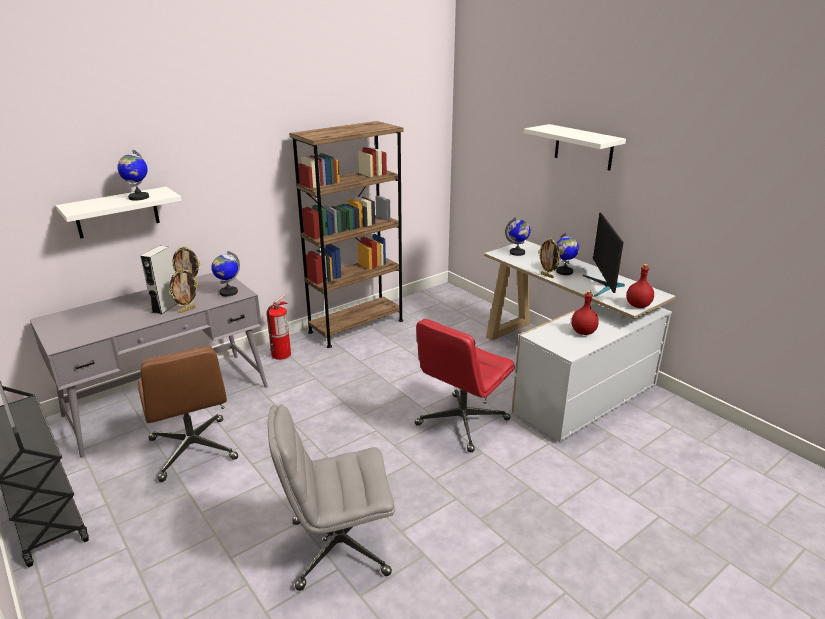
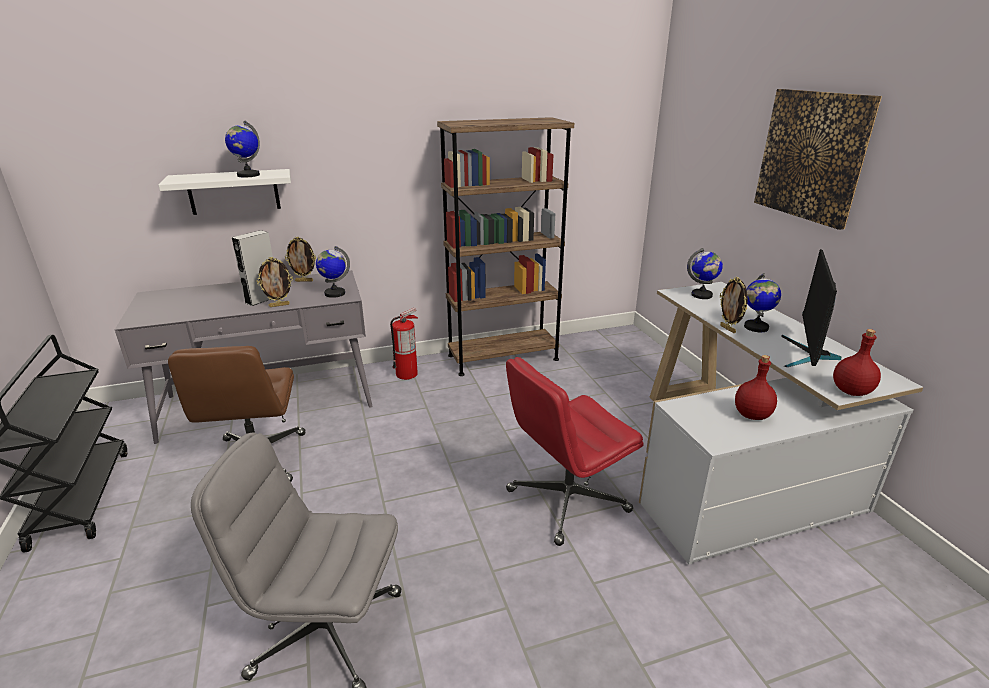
camera: 20 degrees right, 0 degrees up
(583, 147) = (812, 156): white shelf -> picture

